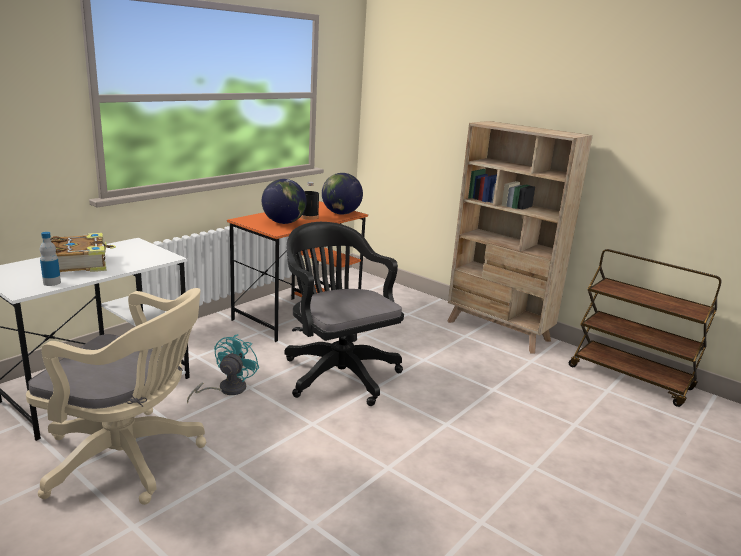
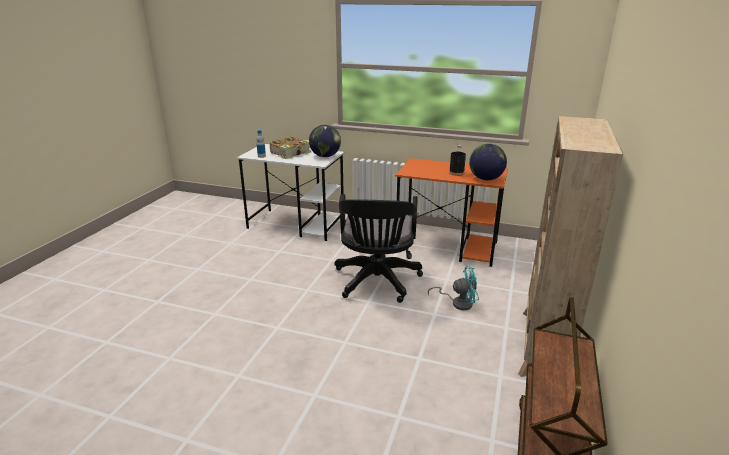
camera: 70 degrees right, 5 degrees up
(130, 459) = (244, 252): beige office chair -> none
(226, 389) = (322, 254): turquoise fan -> turquoise fan (458, 303)
(283, 223) = (428, 170): globe -> globe (325, 156)
(337, 372) = (377, 282): black office chair -> black office chair turned 150 degrees clockwise

